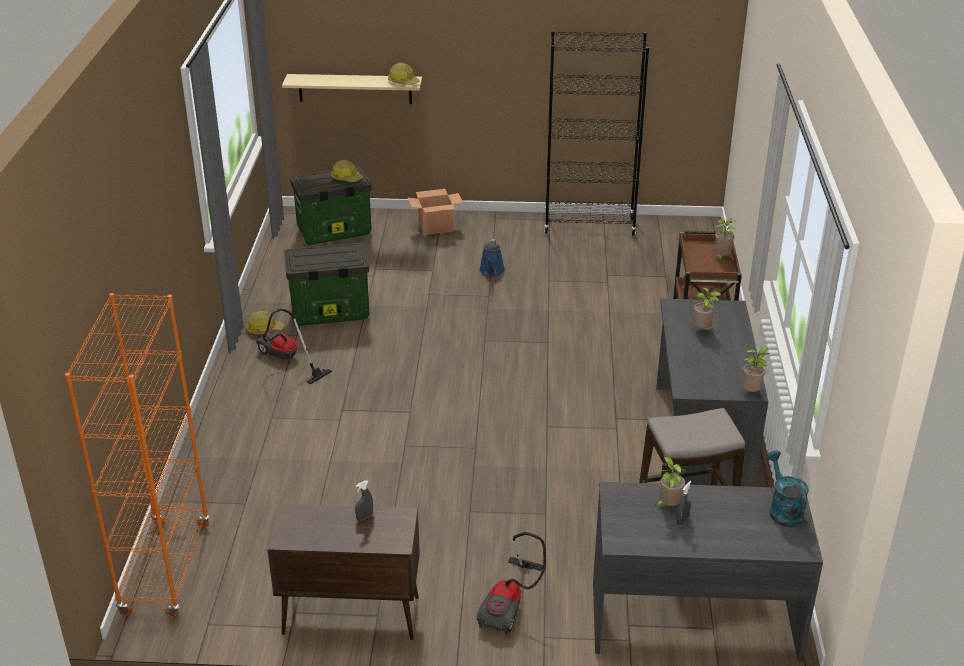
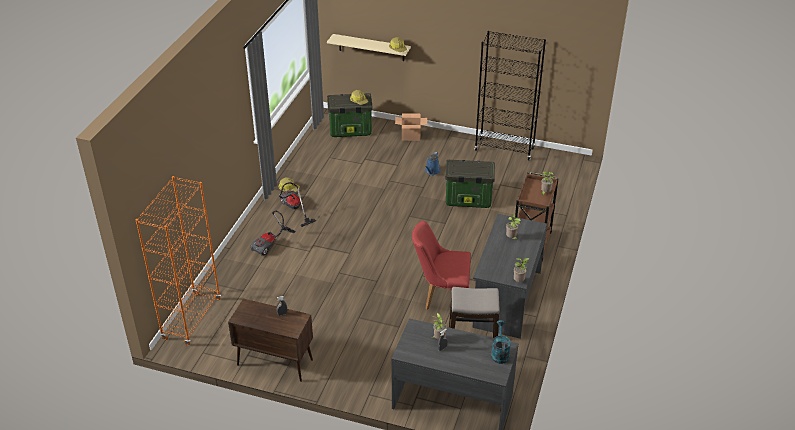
camera: 15 degrees right, 5 degrees up
(329, 312) = (328, 183): storage box -> storage box (467, 200)
(510, 605) = (359, 373): vacuum cleaner -> vacuum cleaner (271, 244)
(594, 452) = (441, 296): none -> red chair

